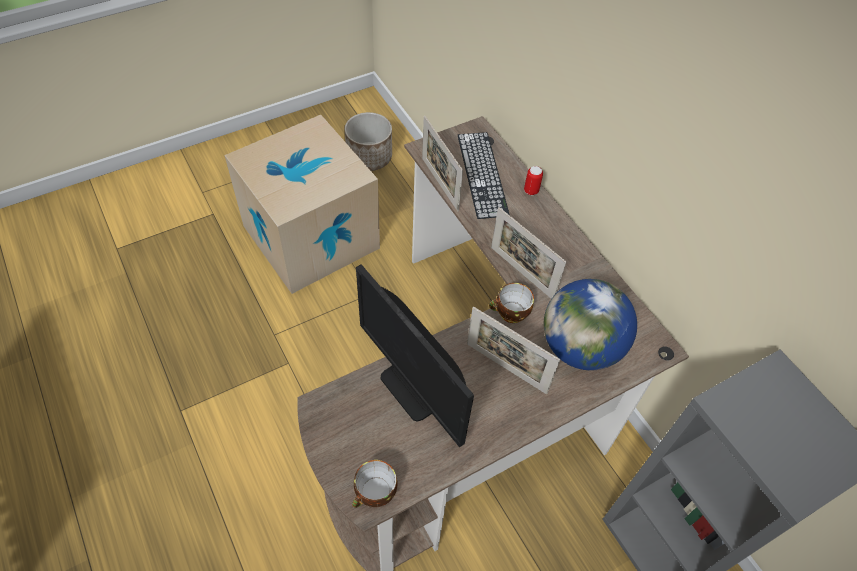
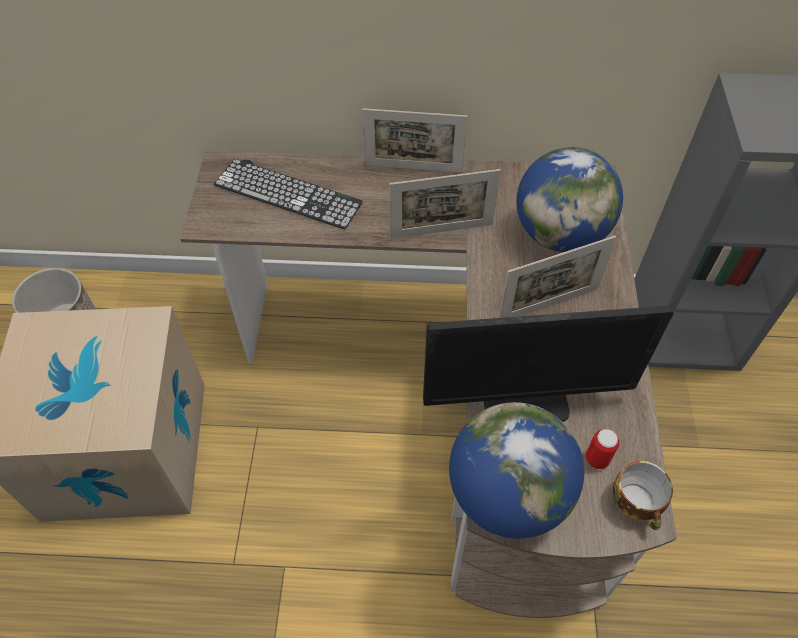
camera: 55 degrees left, 0 degrees up
(334, 410) = (508, 495): none -> globe
(439, 184) = (268, 236): picture frame -> picture frame (413, 168)
(510, 314) = (485, 267): cup -> none
(531, 191) = (343, 167): can -> can (597, 459)

